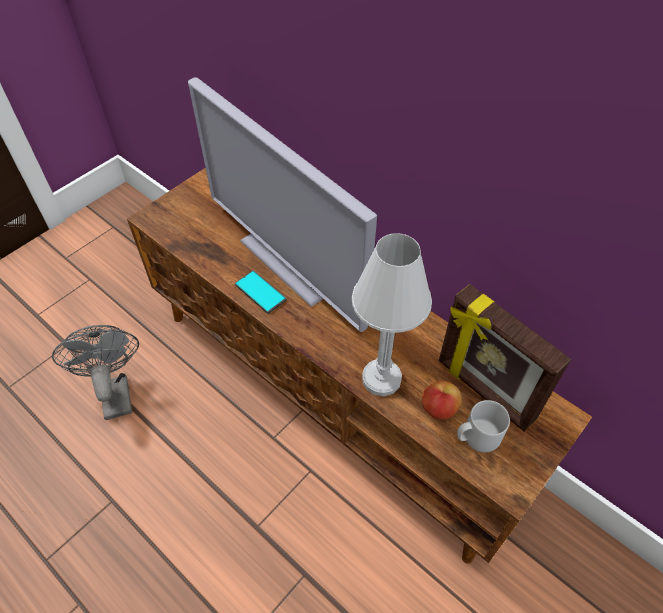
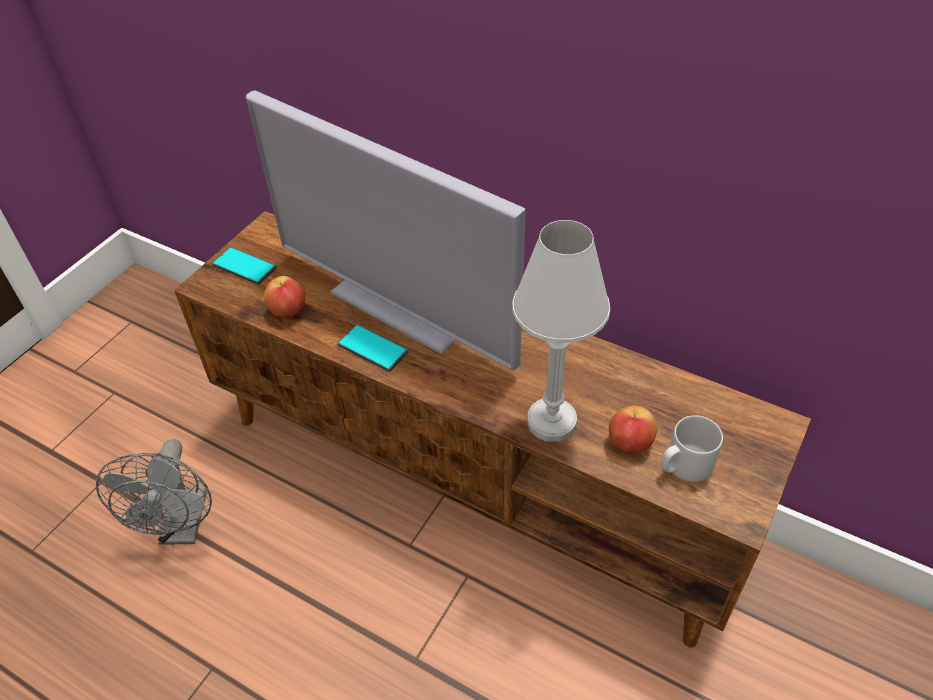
camera: 10 degrees left, 5 degrees down
(115, 391) = (183, 528): grey fan -> grey fan turned 150 degrees counterclockwise
(182, 208) = (244, 266): none -> phone
(205, 250) = (288, 311): none -> apple
(484, 391) = (678, 413): picture frame -> none

